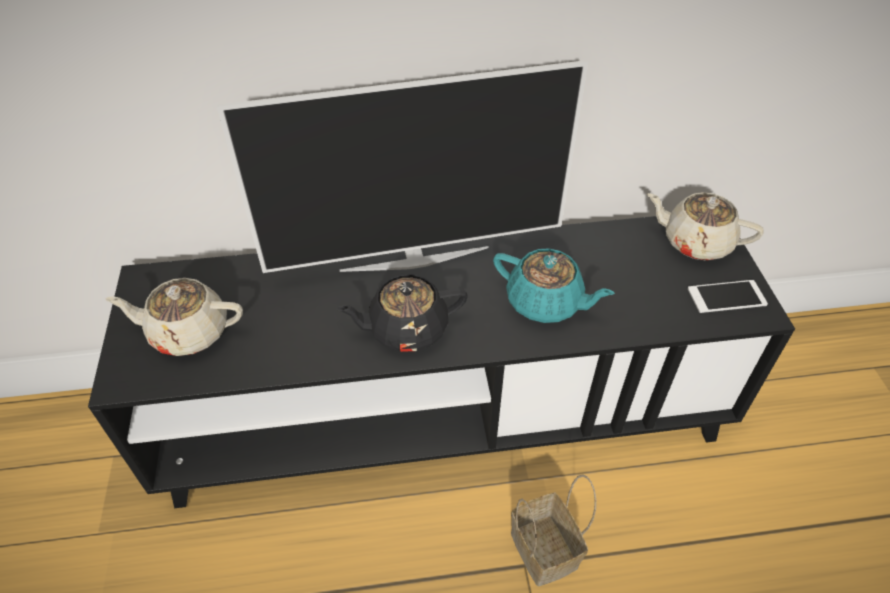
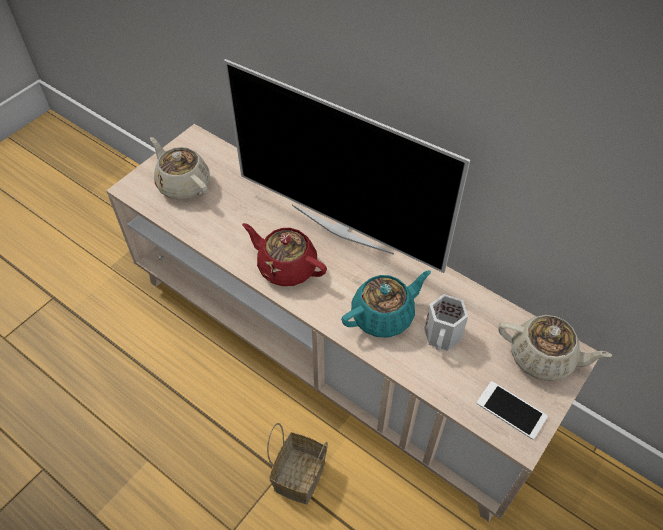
camera: 45 degrees right, 5 degrees up
(406, 329) = (286, 267): black teapot -> red teapot
(445, 416) = (331, 351): black tv stand -> beige tv stand
(545, 303) = (384, 315): turquoise teapot -> turquoise teapot turned 105 degrees counterclockwise
(610, 282) = (443, 336): none -> white mug
(695, 242) = (543, 358): beige teapot -> beige teapot turned 135 degrees clockwise

